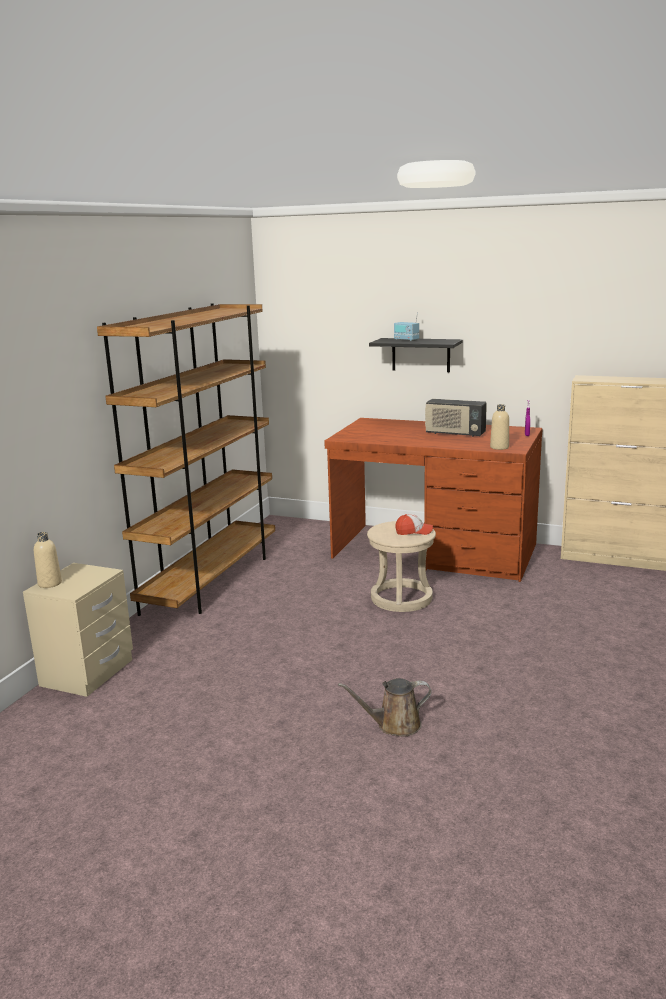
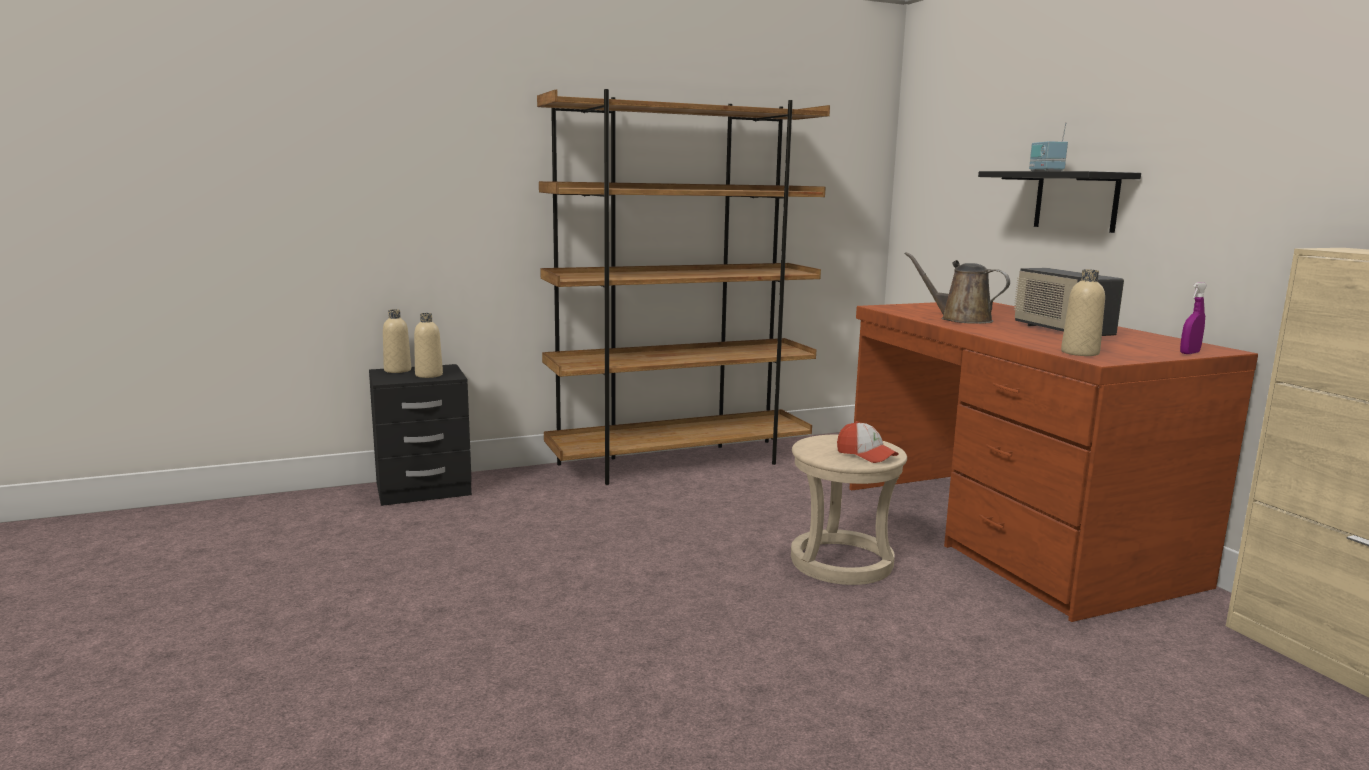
camera: 45 degrees right, 5 degrees down
(87, 577) = (429, 375): none -> beige bottle
(87, 673) = (423, 489): beige nightstand -> black nightstand
(394, 725) = (518, 683): brown watering can -> brown watering can (960, 319)

